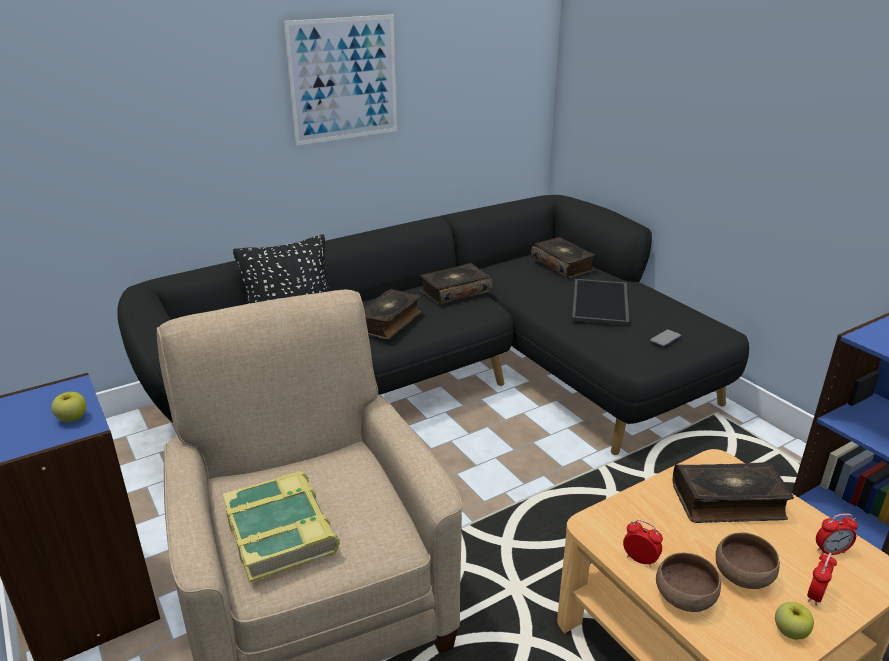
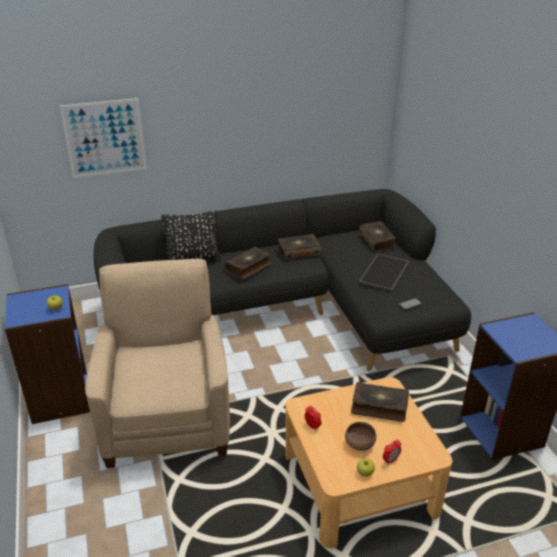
camera: 15 degrees right, 5 degrees up
(282, 531) = (142, 379): book -> none
(343, 79) = (240, 114): picture -> picture (105, 138)
(684, 599) = (322, 448): brown bowl -> none
(830, 551) = (416, 442): alarm clock -> none

